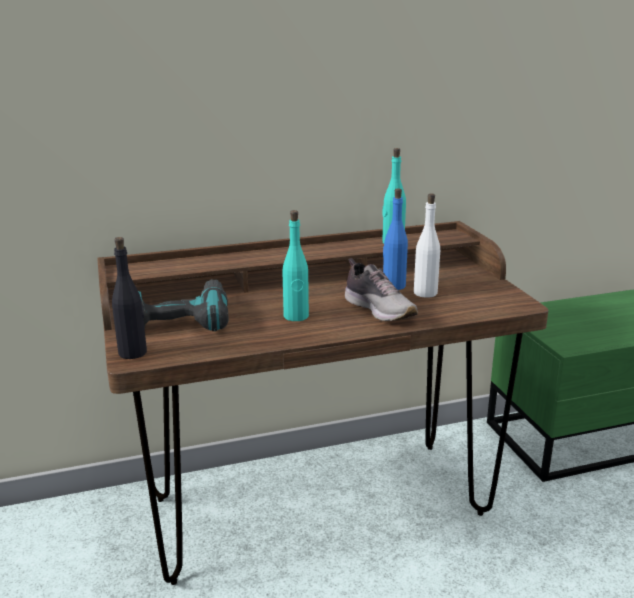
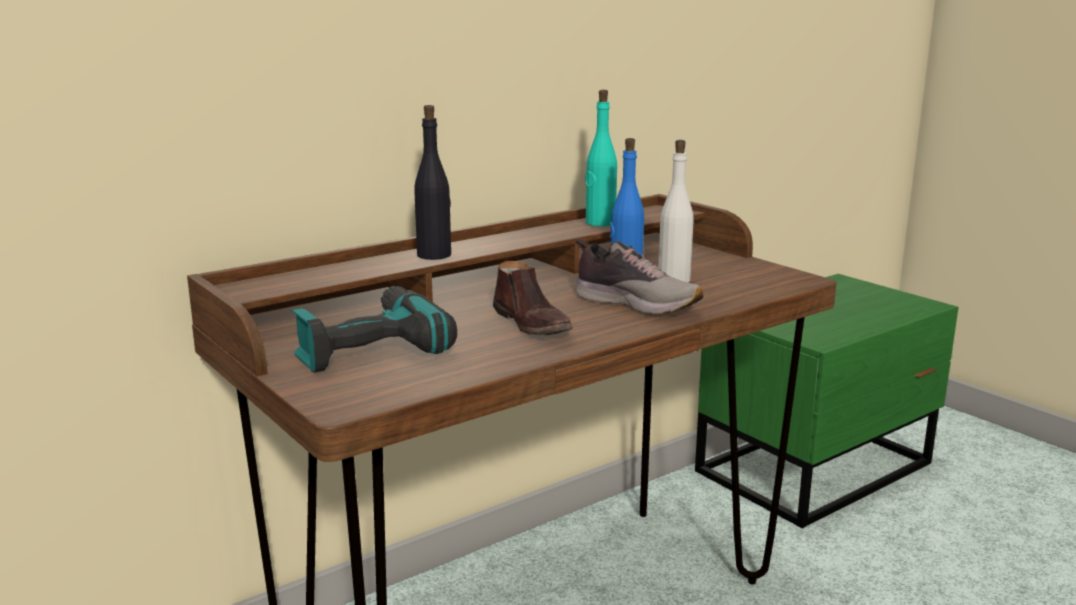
camera: 20 degrees left, 5 degrees down
(133, 352) = (335, 397): black bottle -> black bottle (434, 255)
(296, 316) = (533, 324): turquoise bottle -> brown shoe

